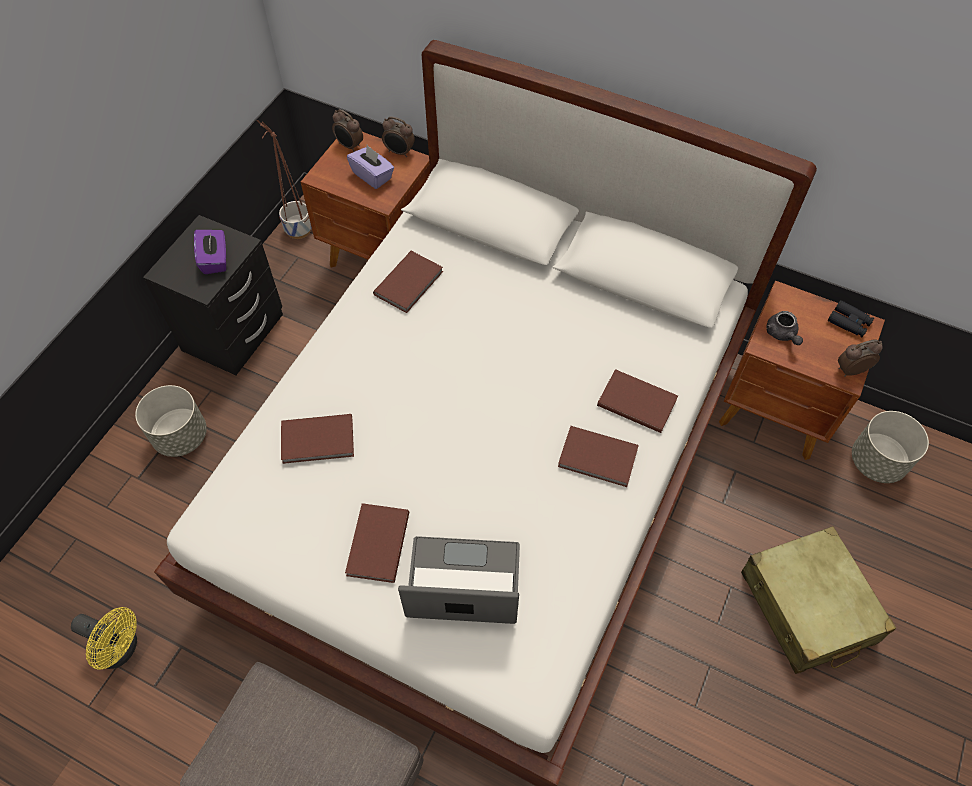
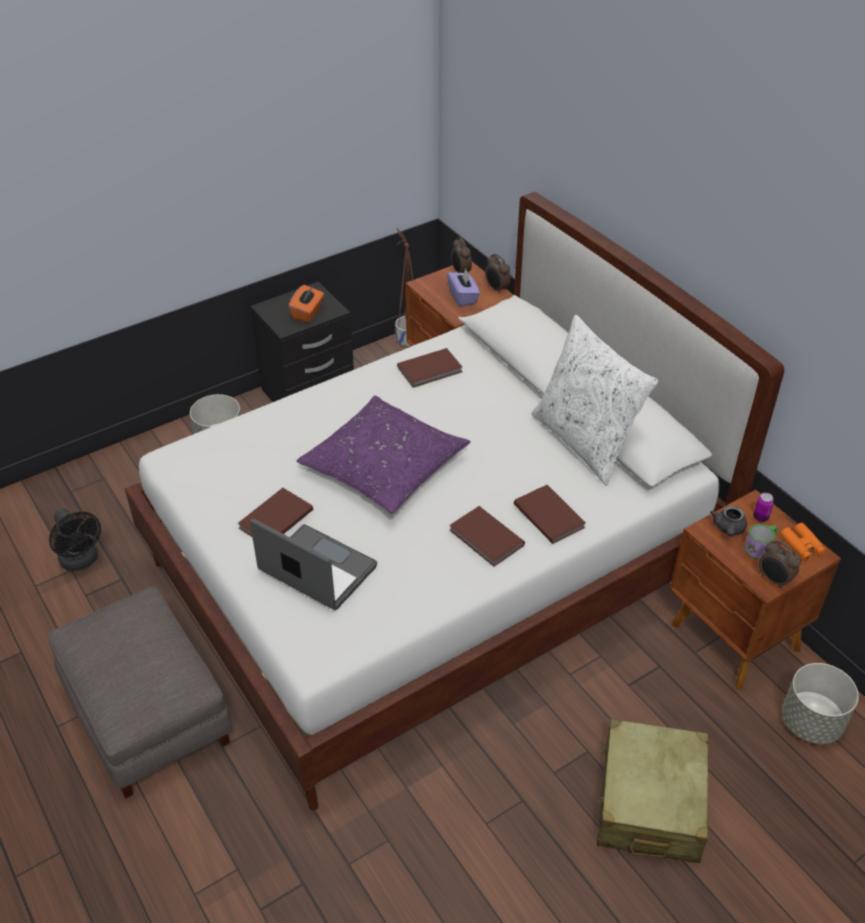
camera: 30 degrees right, 15 degrees down
(121, 649) = (82, 561): yellow fan -> black fan
(215, 260) = (307, 313): purple tissue box -> orange tissue box
(319, 441) = (284, 439): brown book -> none
(443, 422) = (384, 466): none -> purple pillow
(612, 301) = (585, 442): none -> white pillow
(798, 309) = (760, 517): none -> can
(818, 341) = (760, 547): none -> mug
(849, 322) = (802, 546): black binoculars -> orange binoculars
(850, 369) = (773, 580): alarm clock -> alarm clock turned 150 degrees counterclockwise

